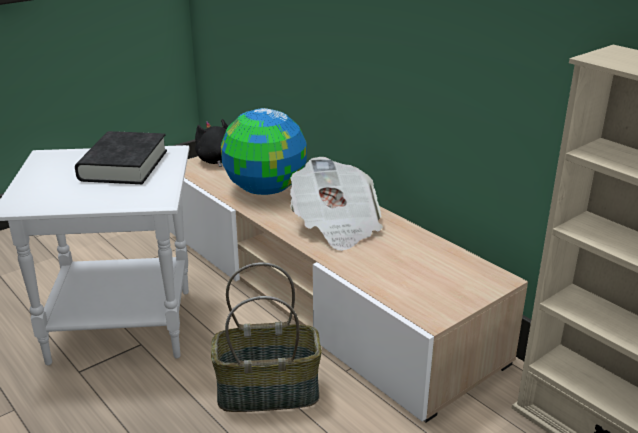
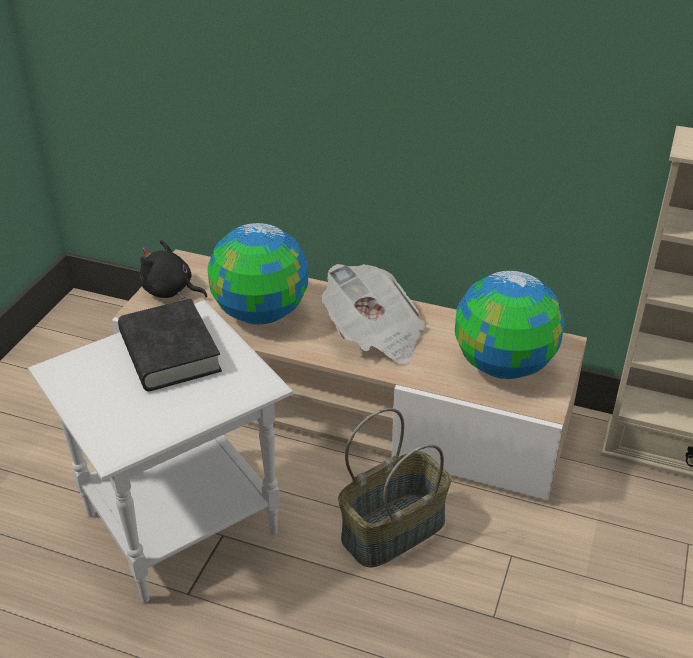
camera: 30 degrees left, 10 degrees up
(424, 277) = (504, 366): none -> globe

